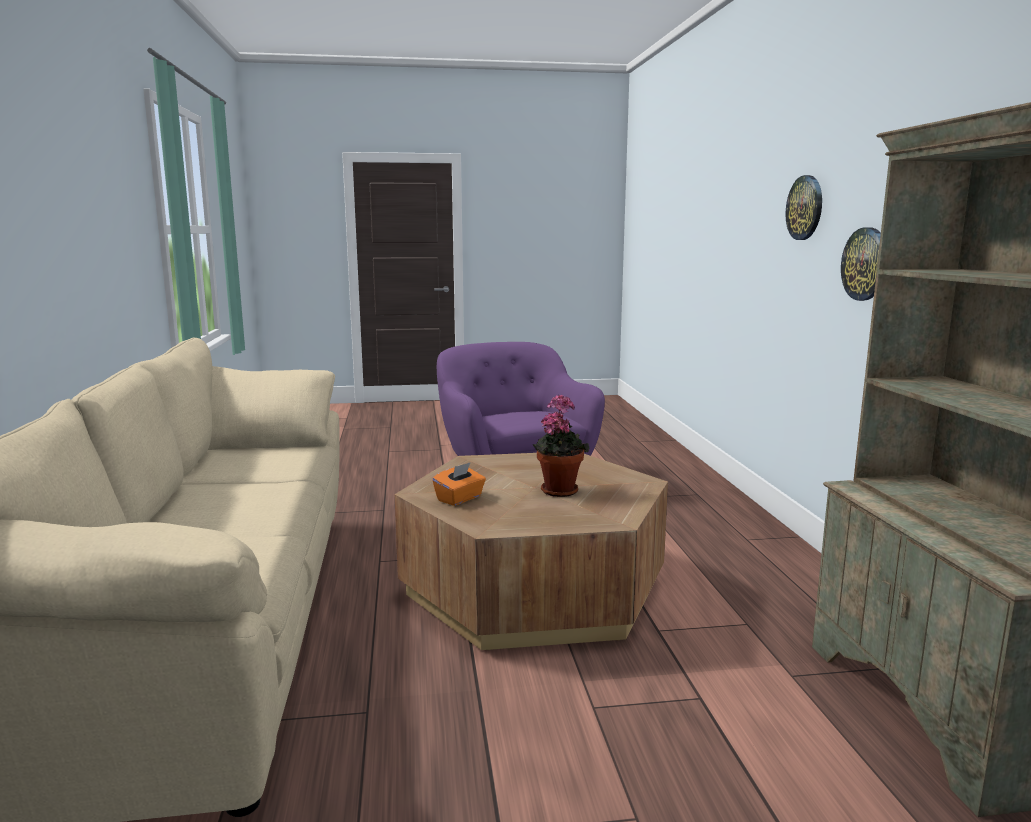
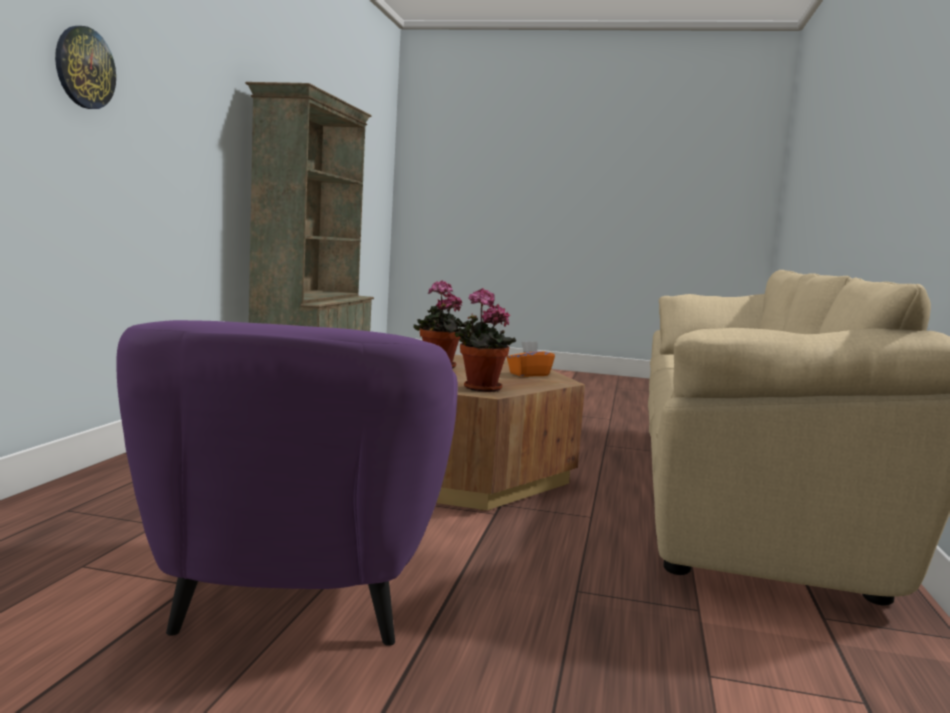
camera: 160 degrees left, 5 degrees down
(482, 463) = (479, 388): none -> potted plant
(866, 264) = (169, 151): wall clock -> none

